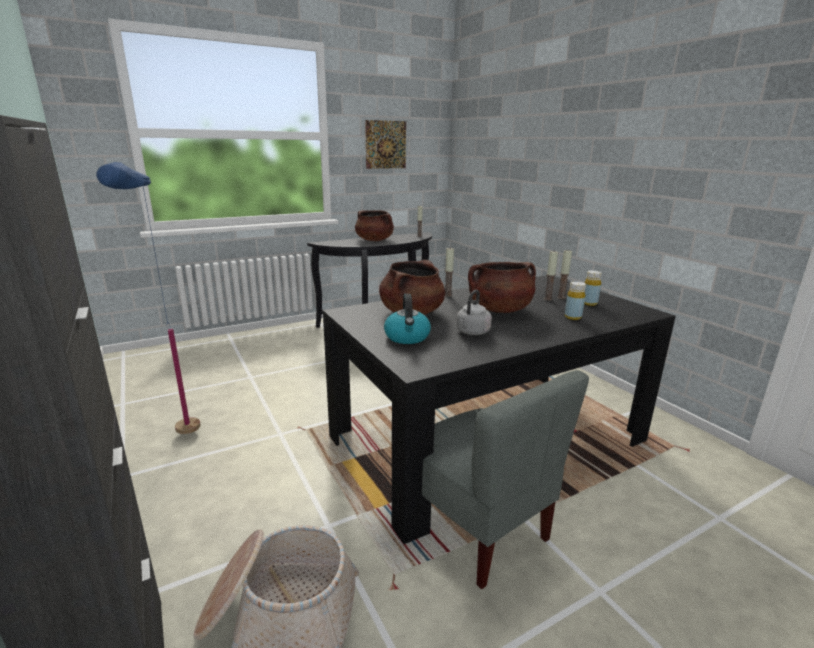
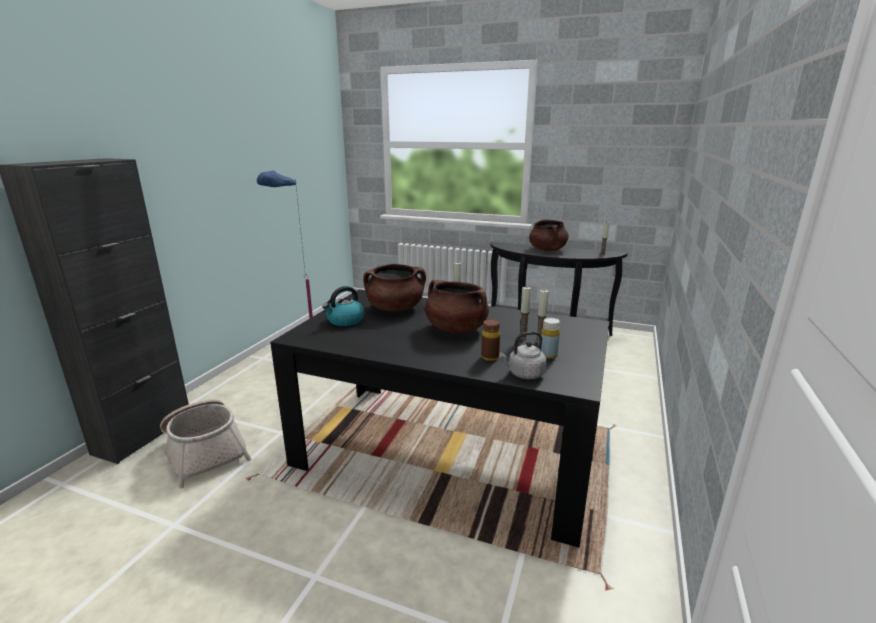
camera: 50 degrees right, 0 degrees up
(386, 144) = (595, 154): picture -> none
(472, 332) = (385, 334): grey kettle -> grey kettle (524, 374)
(477, 529) = (330, 489): grey chair -> none
(573, 317) = (490, 357): yellow bottle -> brown bottle

